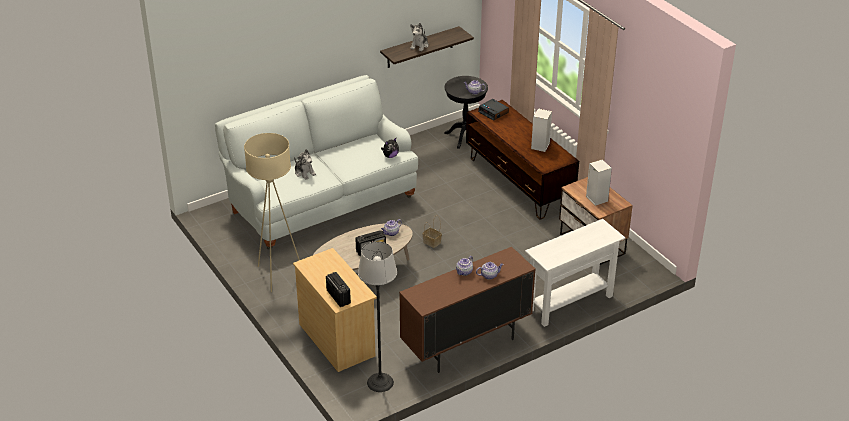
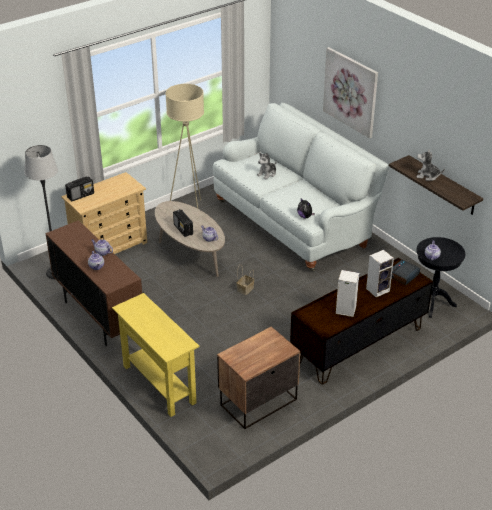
camera: 85 degrees right, 0 degrees up
(301, 45) = (350, 92): none -> picture
(570, 303) = (159, 384): white console table -> yellow console table
(596, 198) = (253, 351): speaker -> speaker (378, 289)

